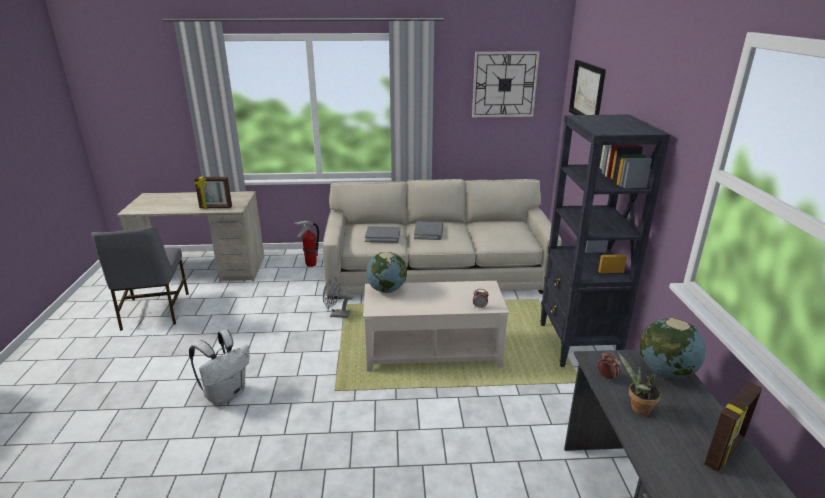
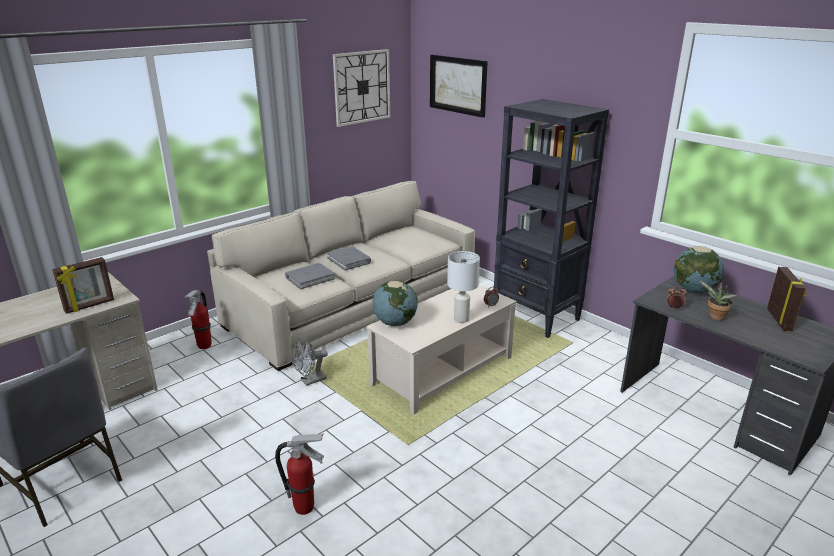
camera: 40 degrees left, 0 degrees up
(226, 394) = (305, 508): white backpack -> fire extinguisher
(438, 307) = (461, 319): none -> white table lamp

